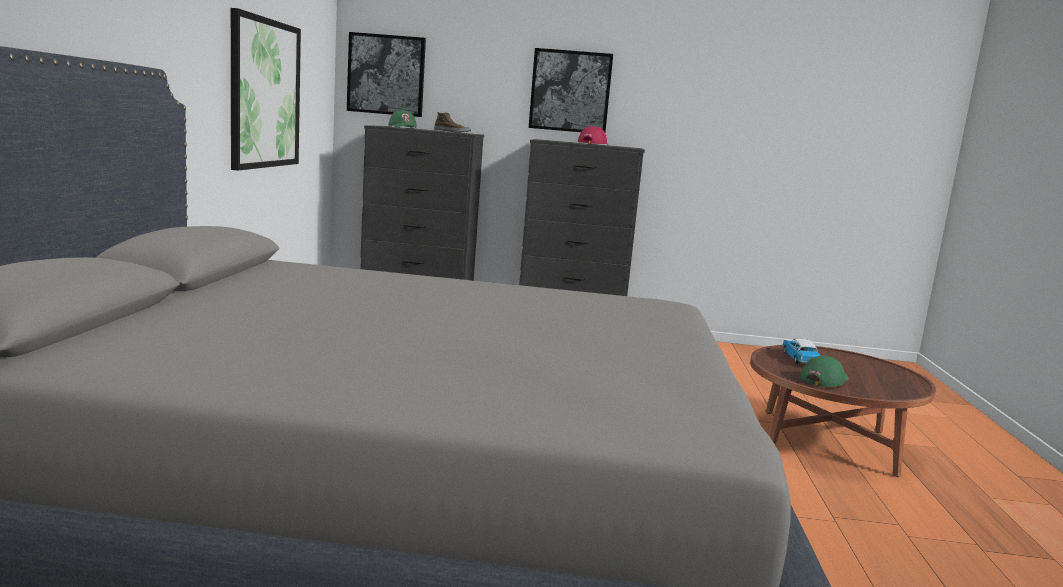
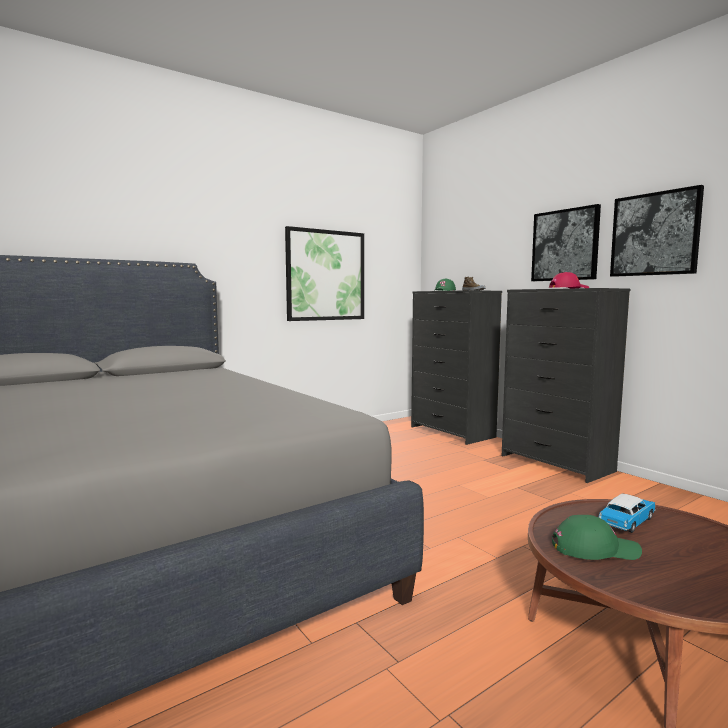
camera: 50 degrees right, 5 degrees down
(386, 75) = (445, 255): picture -> picture (655, 234)

